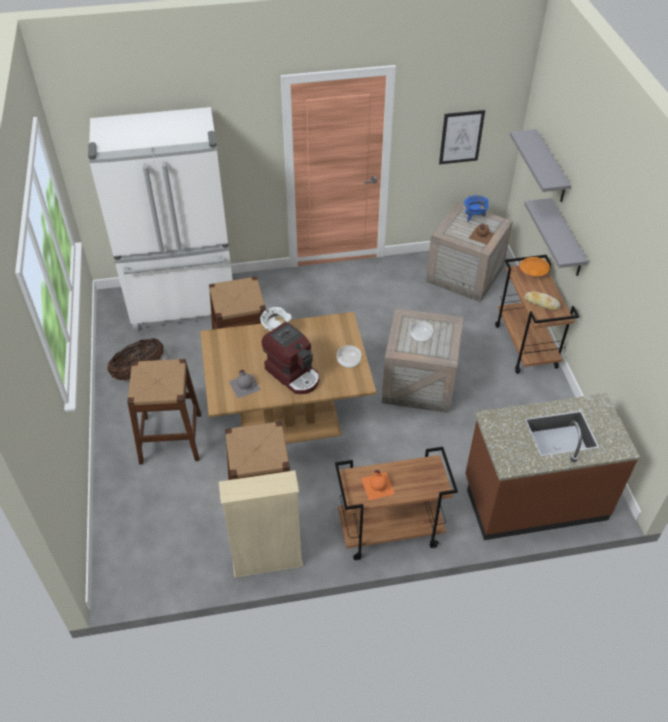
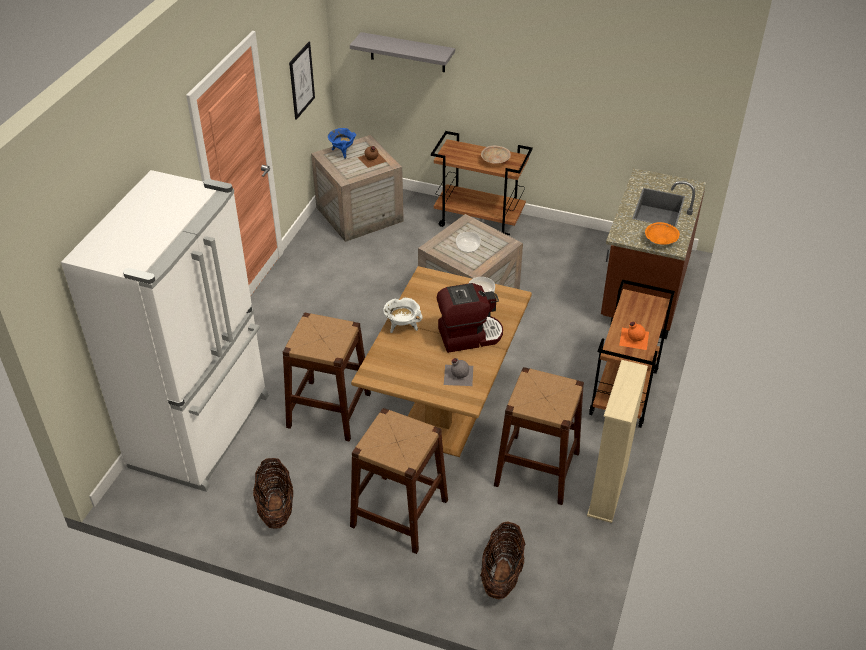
camera: 60 degrees left, 5 degrees down
(144, 524) = (501, 575): none -> basket
(533, 272) = (454, 149): orange bowl -> orange bowl (660, 241)
(541, 303) = (495, 161): bread -> beige bowl
(566, 239) = (470, 99): grey shelf -> none

